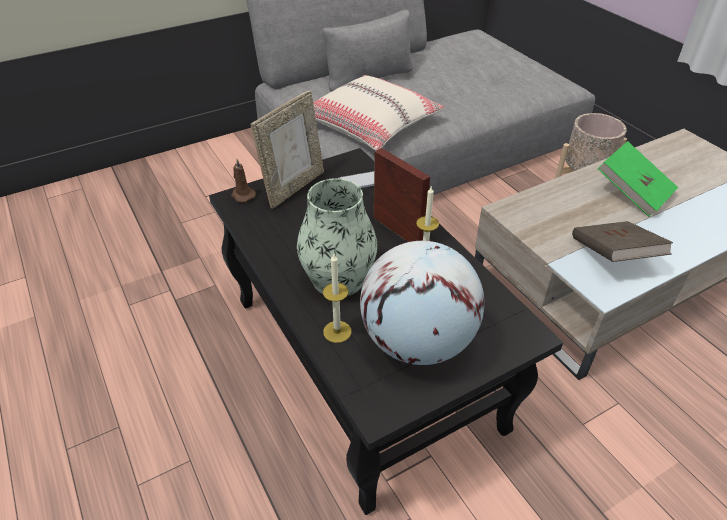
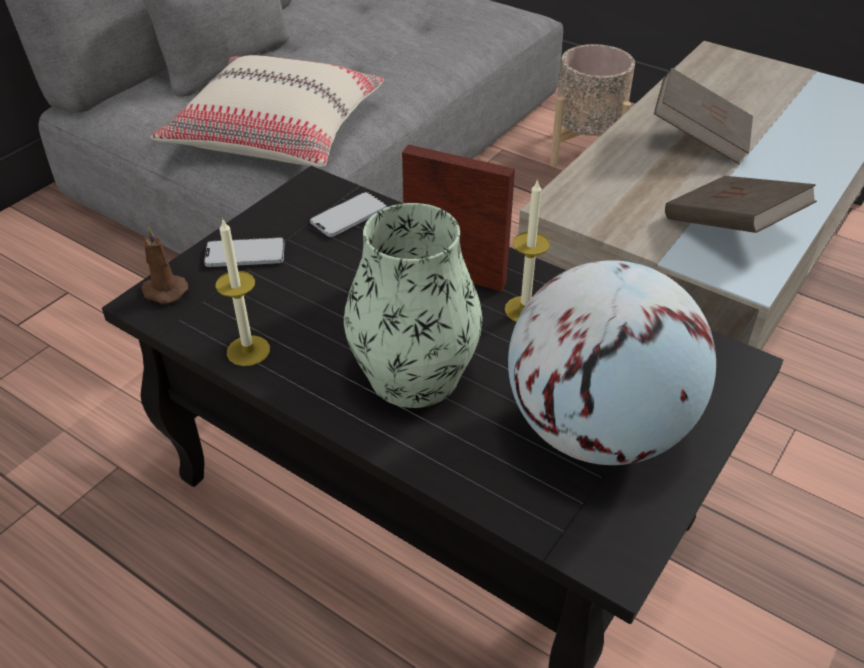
camera: 25 degrees left, 0 degrees up
(294, 187) = (245, 254): picture frame -> phone
(337, 331) = (468, 458): candle -> candle (248, 350)
(632, 193) = (699, 138): green book -> brown book

